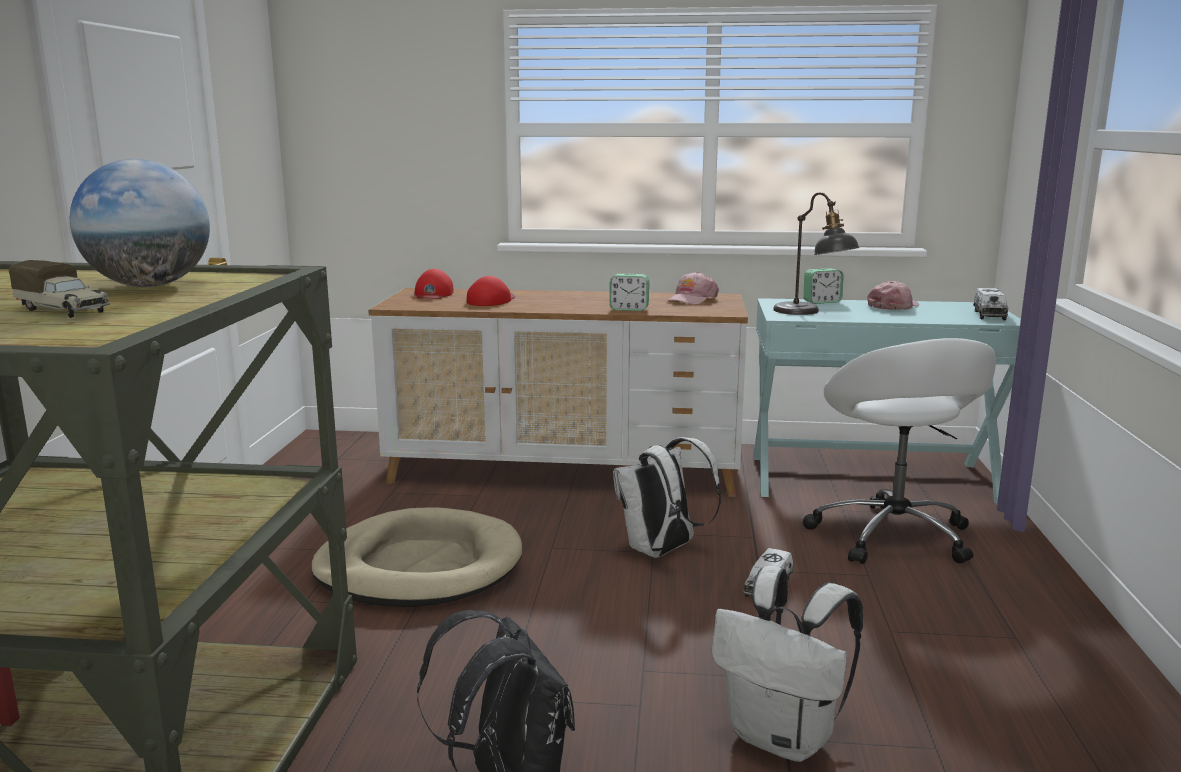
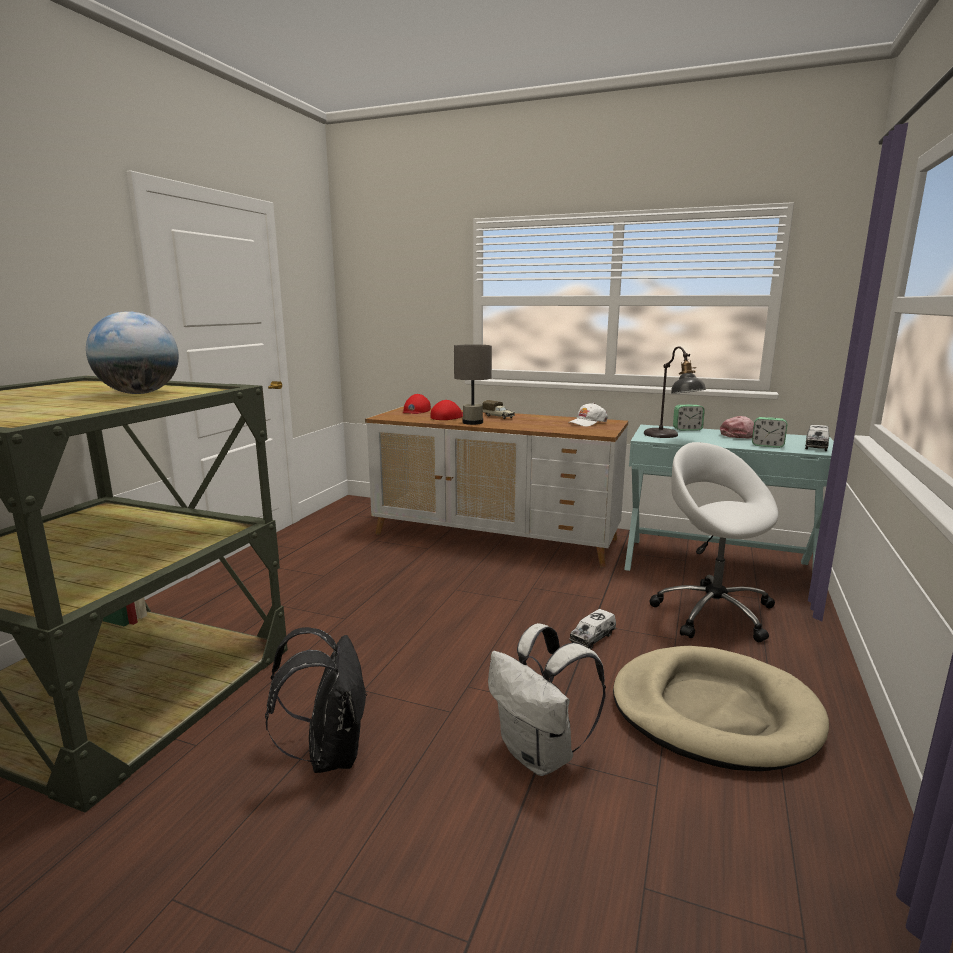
camera: 15 degrees right, 0 degrees up
(65, 311) = (58, 406): toy truck -> toy truck (499, 417)
(419, 566) = (363, 592): beige dog bed -> beige dog bed (713, 712)
(535, 307) = (472, 422): none -> grey table lamp
(629, 309) = (535, 427): alarm clock -> alarm clock (767, 445)
(661, 551) = (529, 601): white backpack -> none
(691, 299) = (587, 422): pink cap -> white cap
(893, 537) = (711, 612): white office chair -> white office chair turned 135 degrees clockwise

